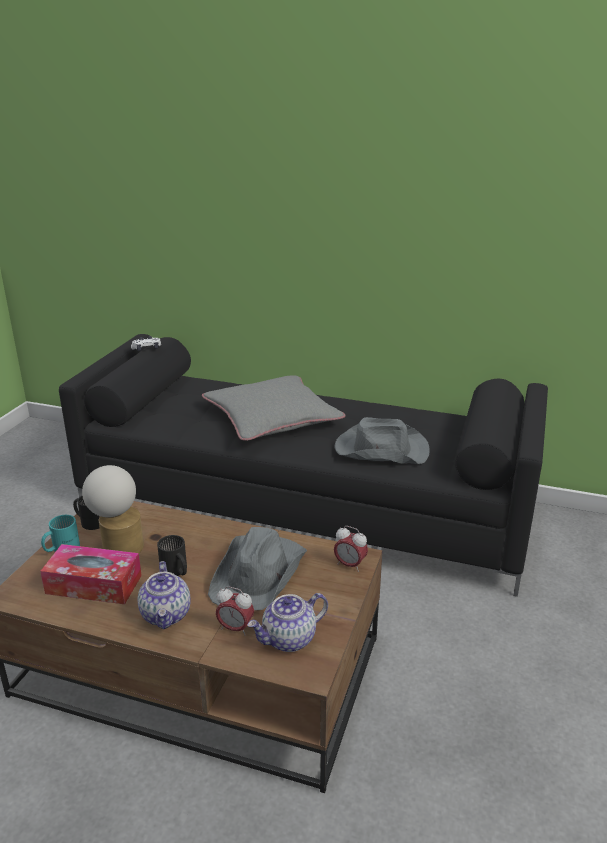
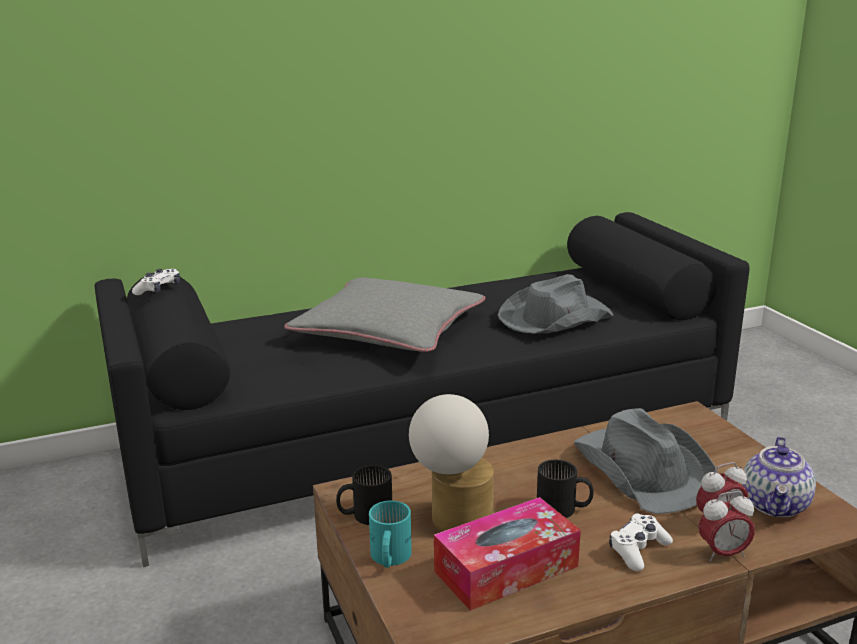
camera: 40 degrees left, 5 degrees down
(166, 615) = (638, 550): teapot -> white game controller
(350, 565) = (698, 424): alarm clock -> alarm clock (723, 554)

